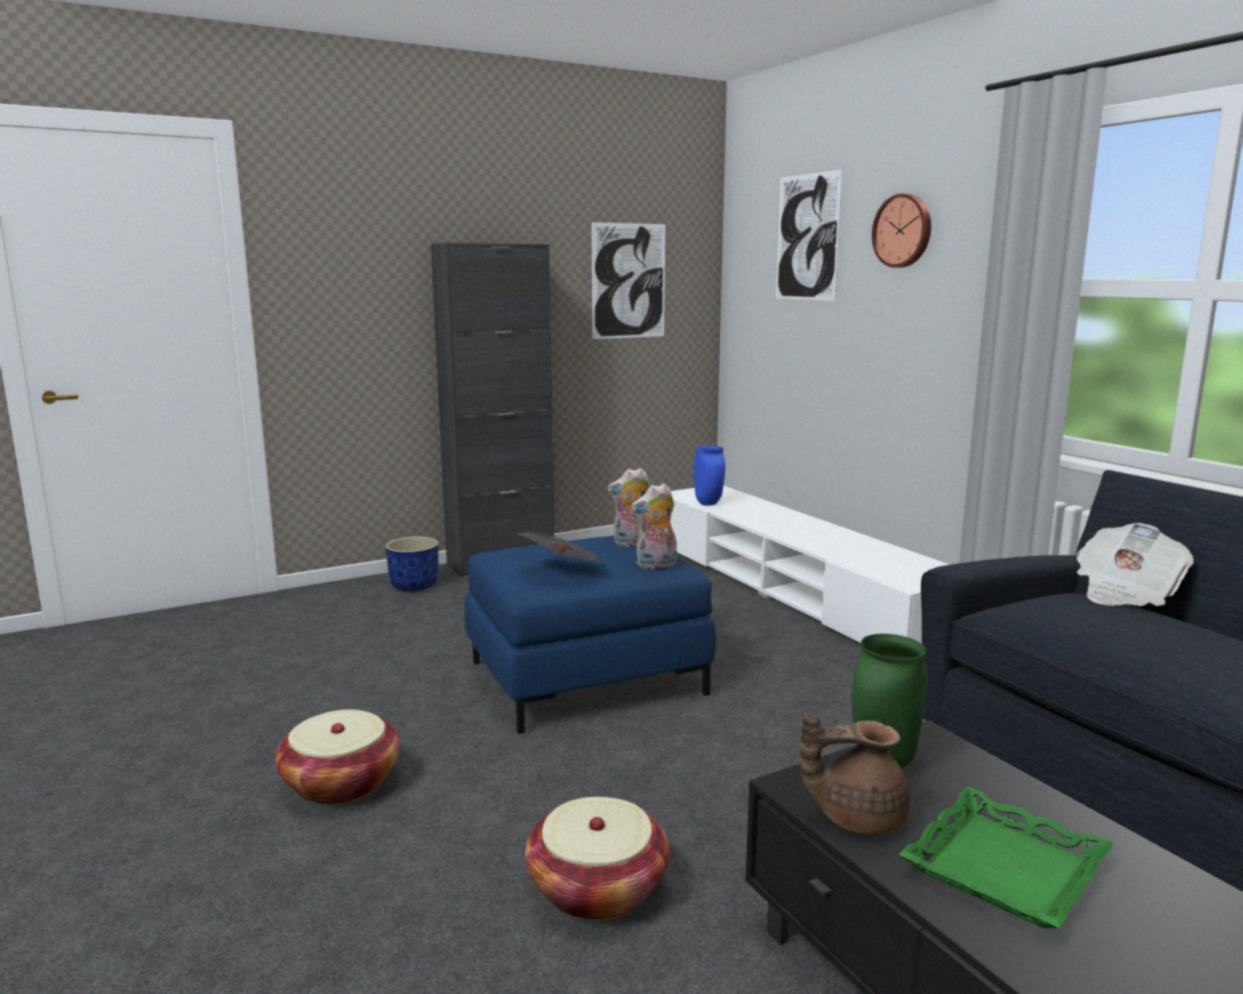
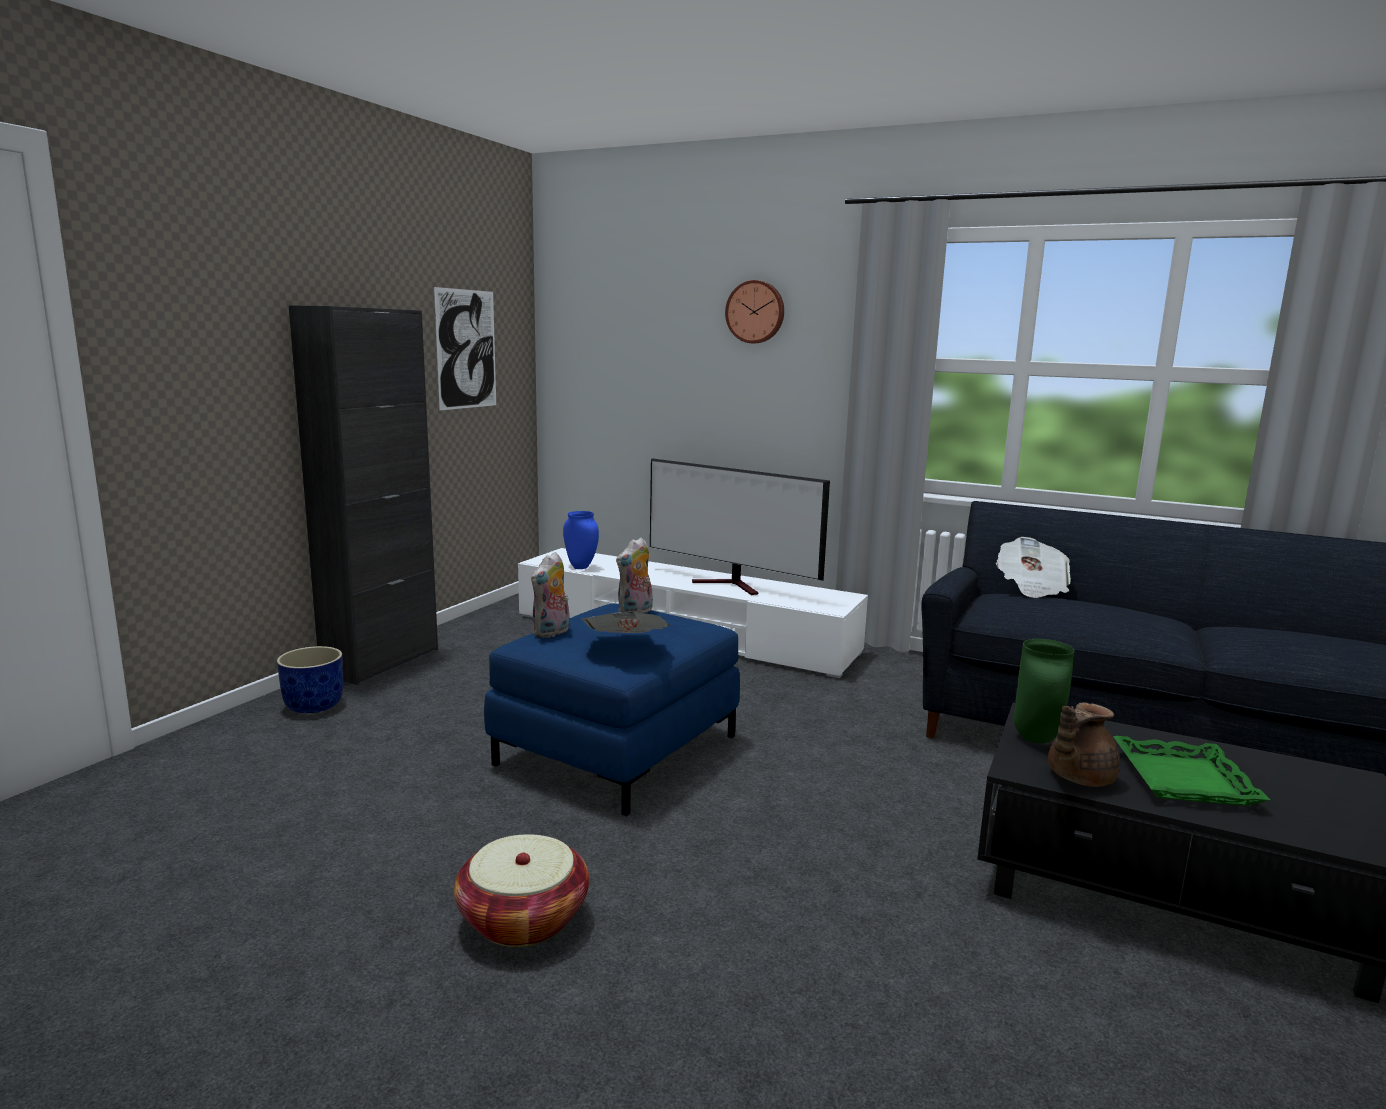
camera: 35 degrees left, 0 degrees up
(597, 889) = (856, 914): basket -> none
(656, 565) = (689, 627): plush toy -> plush toy (552, 633)
(807, 237) = (646, 312): picture -> none
(834, 542) = (732, 585): none -> television

